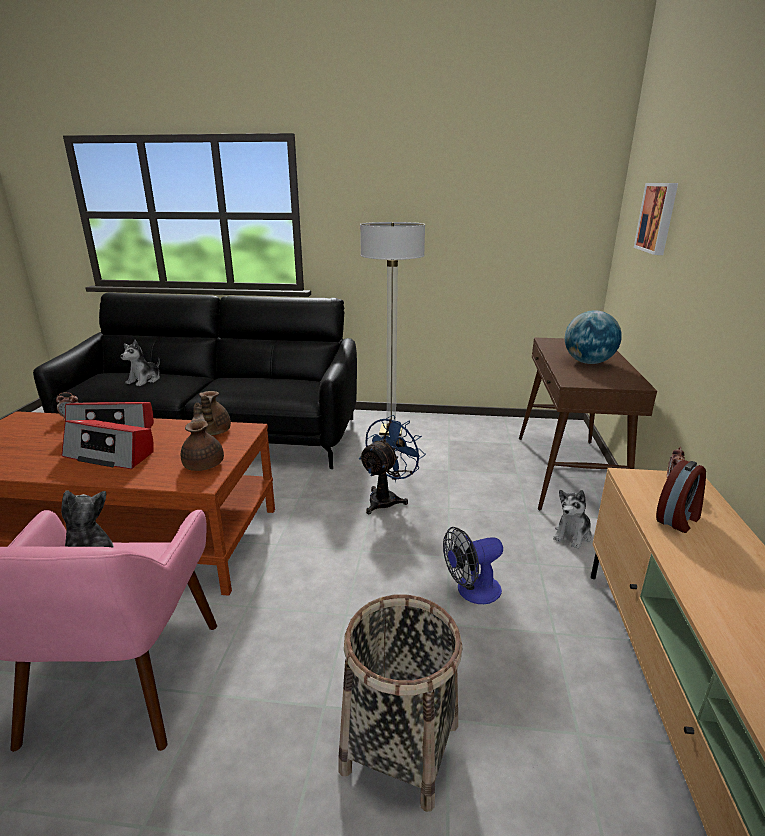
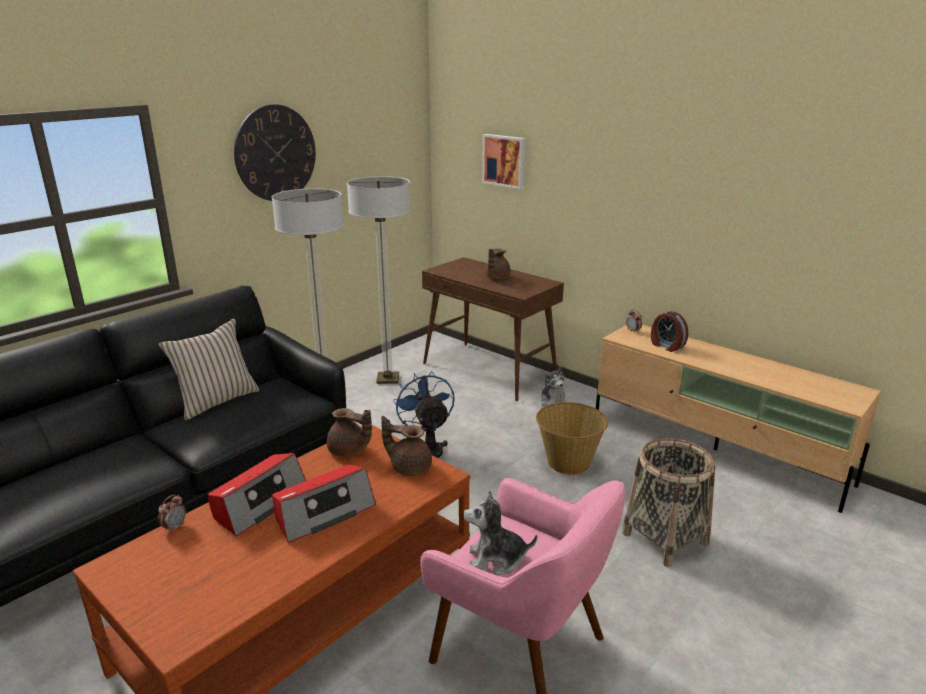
camera: 55 degrees left, 0 degrees up
(145, 380) = (84, 472): plush toy -> none
(265, 377) = (216, 401): none -> beige pillow
(407, 189) = (275, 153): none -> wall clock
(468, 435) = (388, 379): none -> floor lamp
(471, 591) = (568, 462): fan -> basket
(588, 362) = (496, 278): globe -> brown teapot
(678, 519) = (666, 346): alarm clock -> alarm clock turned 150 degrees clockwise

